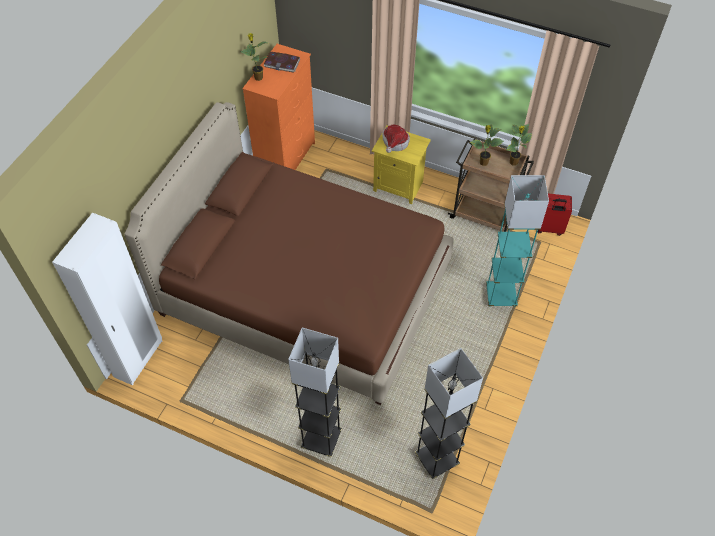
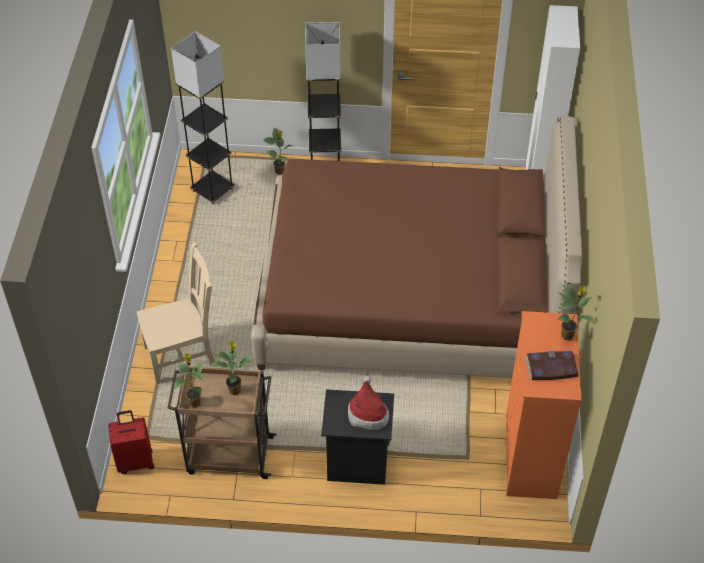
camera: 160 degrees right, 5 degrees down
(363, 461) = (280, 172): none -> potted plant
(399, 186) = (357, 463): yellow nightstand -> black nightstand
(500, 296) = (183, 355): turquoise floor lamp -> beige chair

